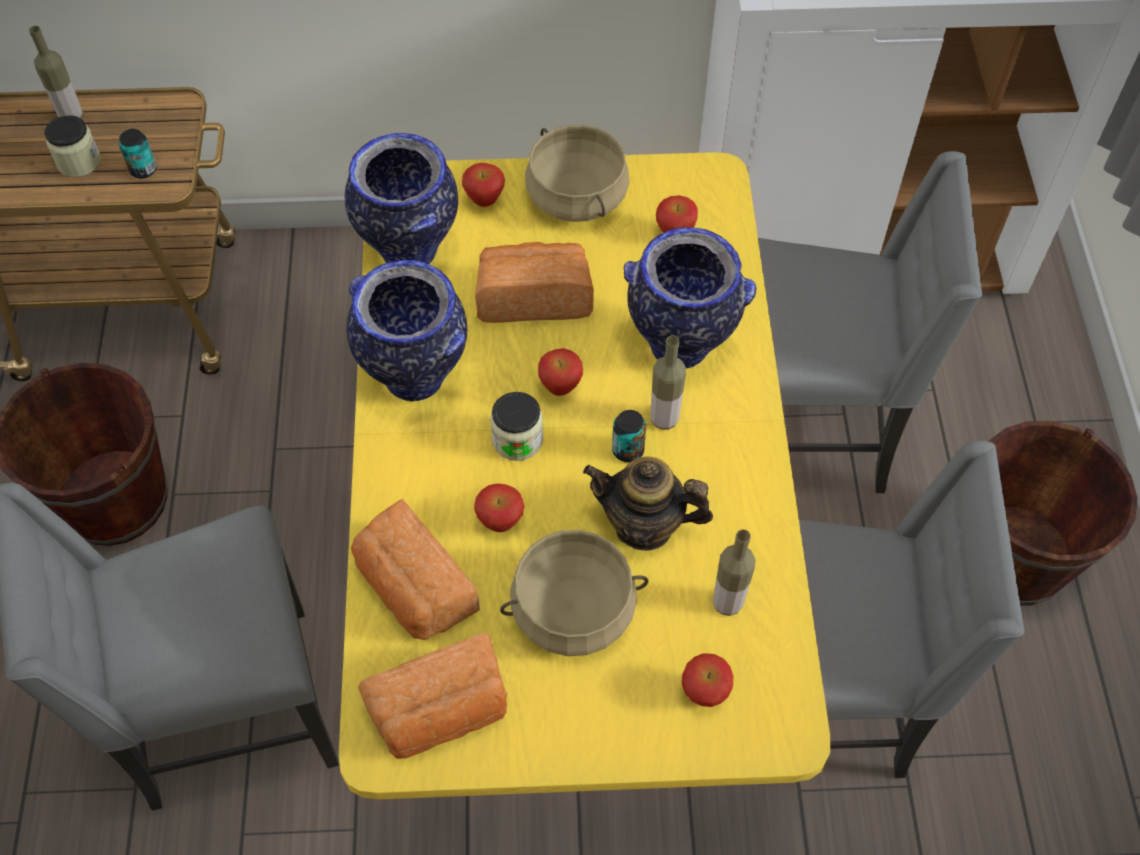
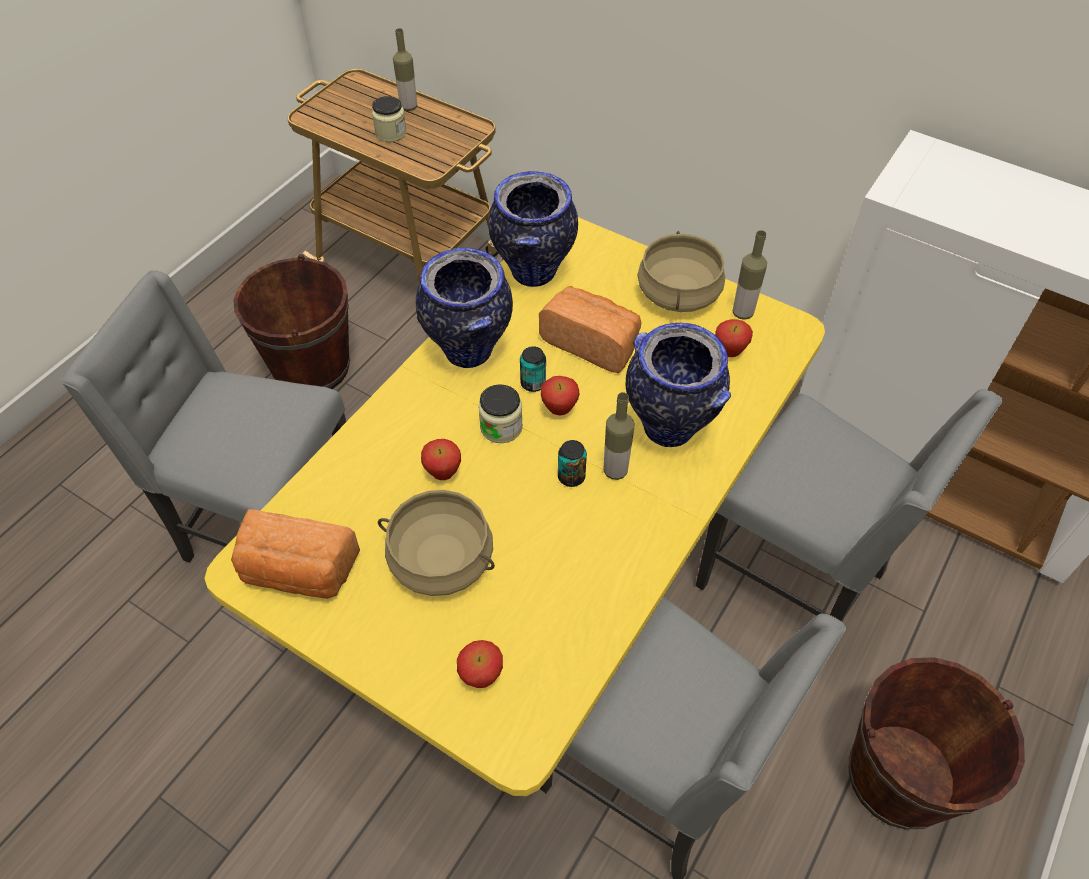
camera: 35 degrees right, 5 degrees down
(143, 169) = (423, 154): can -> can (533, 383)
(414, 589) = (352, 482): bread -> none
(484, 201) = (611, 266): apple -> none
(644, 525) = (539, 534): teapot -> none
(727, 603) = (553, 624): bottle -> bottle (742, 313)

